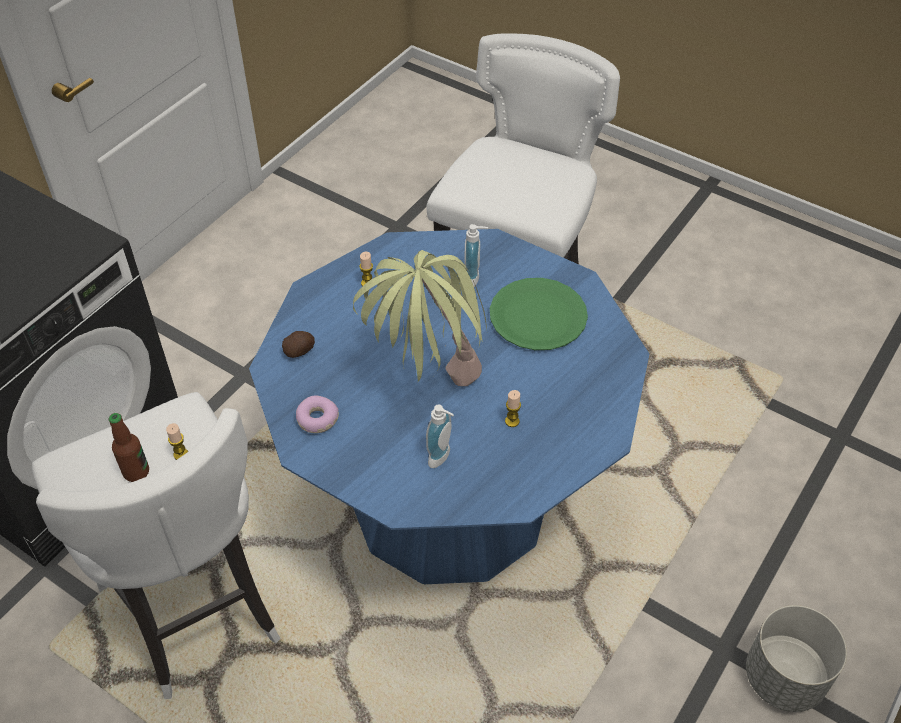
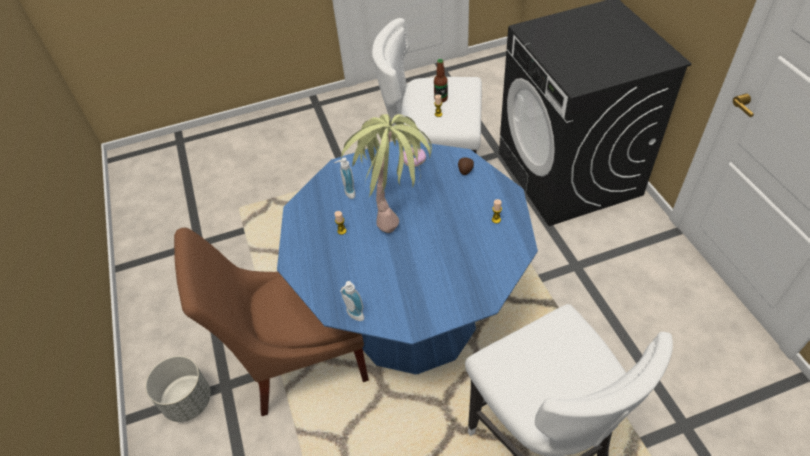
camera: 130 degrees right, 0 degrees up
(475, 278) = (459, 273): soap dispenser -> soap dispenser (353, 316)
(538, 316) = (401, 286): green plate -> none
(614, 589) = (299, 358): none -> brown chair

